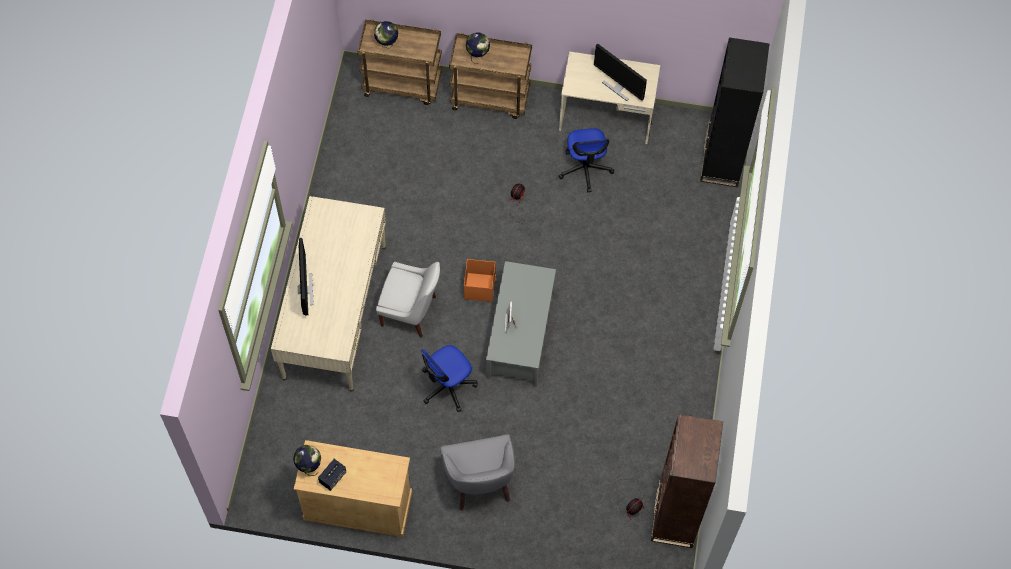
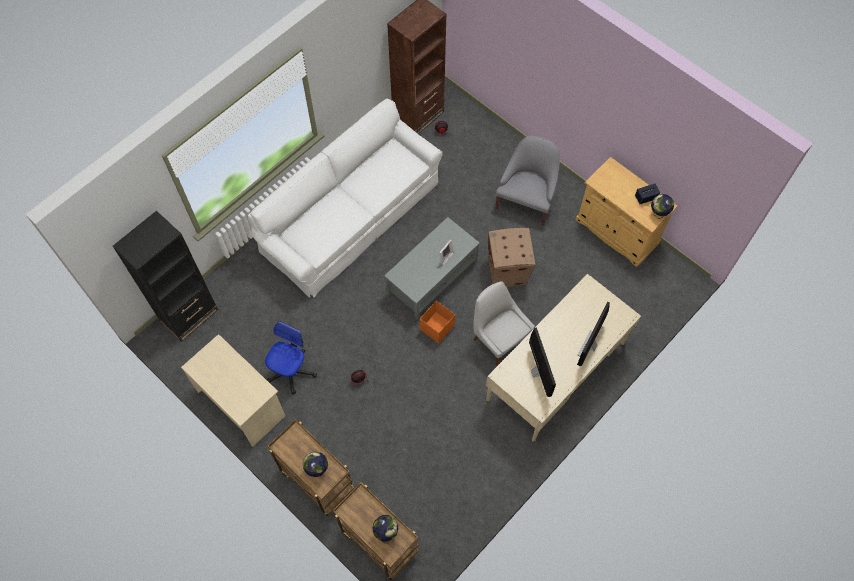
camera: 145 degrees left, 0 degrees up
(447, 386) = (507, 272): office chair -> cardboard box
(618, 87) = (229, 368): monitor -> monitor (538, 372)
(651, 348) = (351, 217): none -> white sofa

